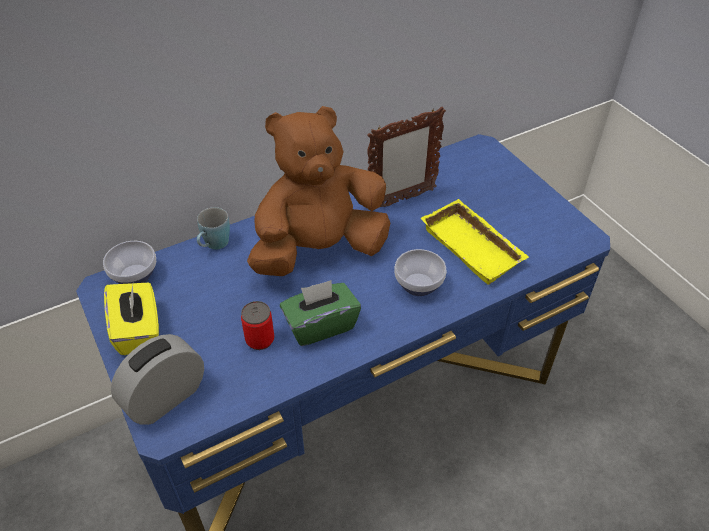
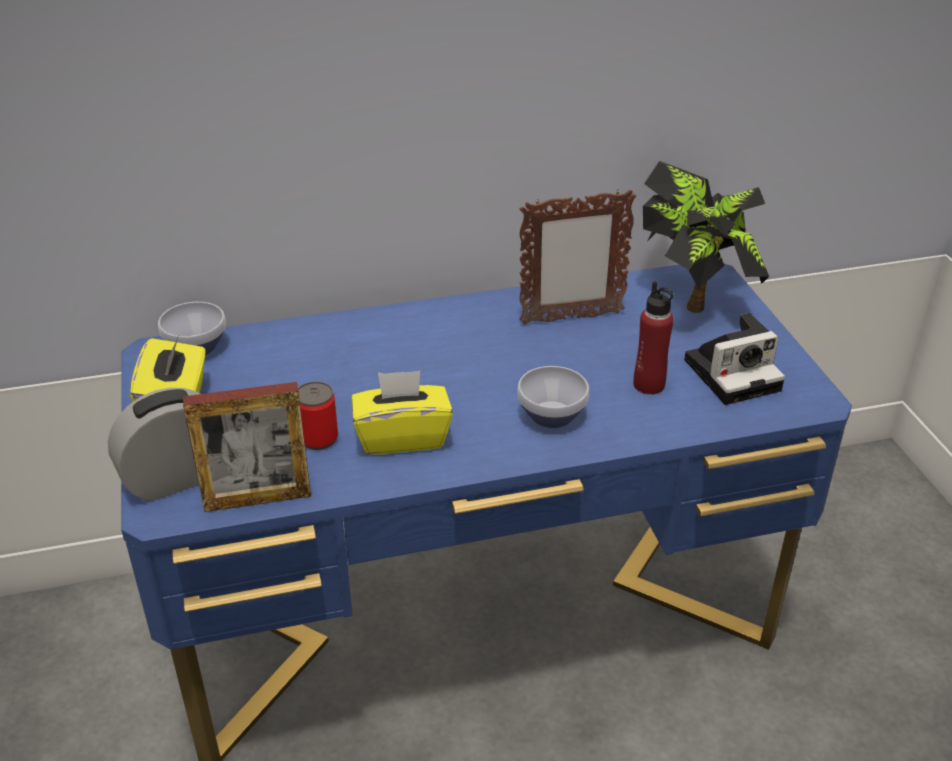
camera: 15 degrees right, 10 degrees down
(214, 245) = (306, 330): blue mug -> none
(234, 403) = (257, 499): none -> picture frame
(319, 249) = (437, 355): brown plush toy -> none
(320, 325) = (402, 437): green tissue box -> yellow tissue box
(474, 246) = (649, 385): yellow tray -> red bottle
(480, 167) = (696, 297): none -> potted plant
(527, 226) = (734, 373): none -> camera

